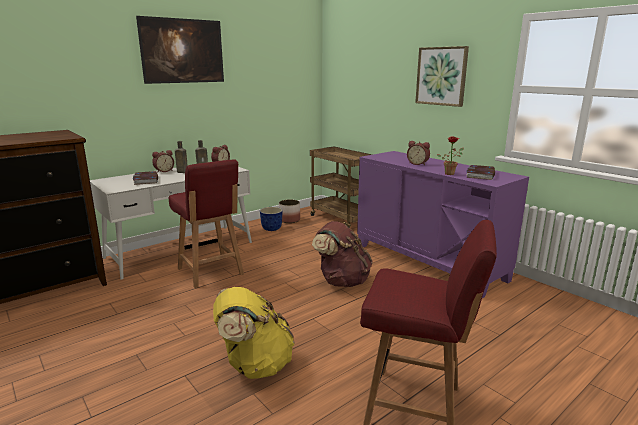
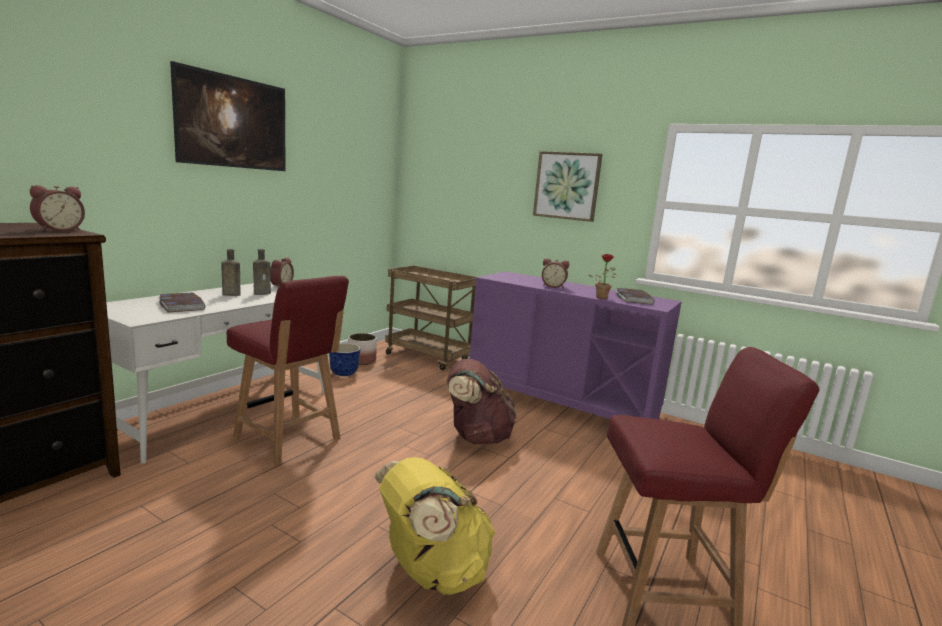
camera: 20 degrees left, 5 degrees down
(164, 171) = (199, 293): alarm clock -> alarm clock (58, 230)

